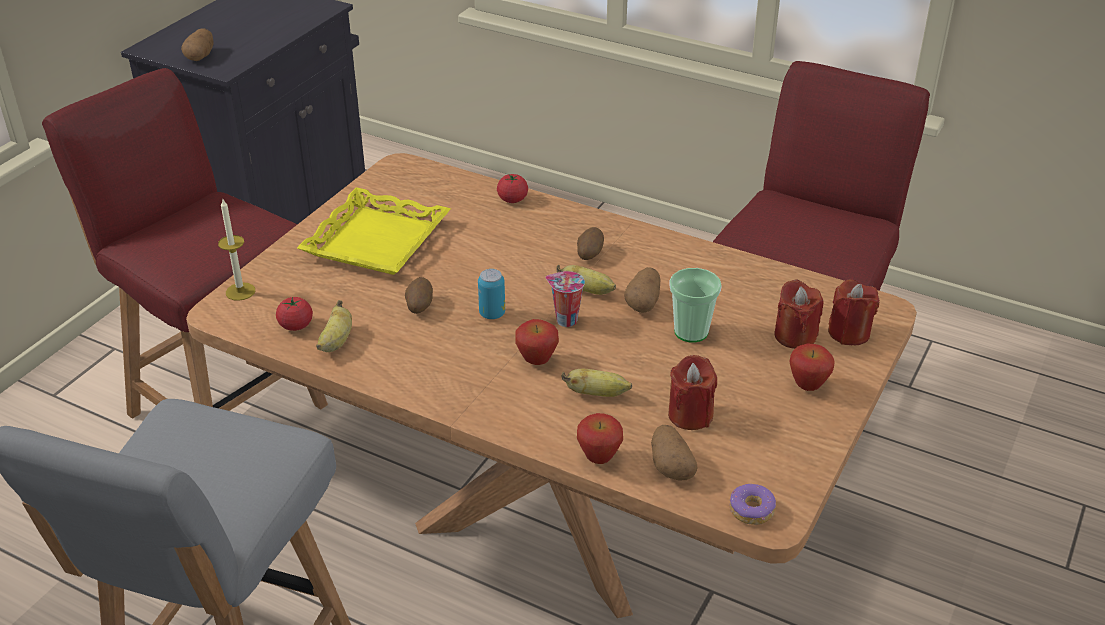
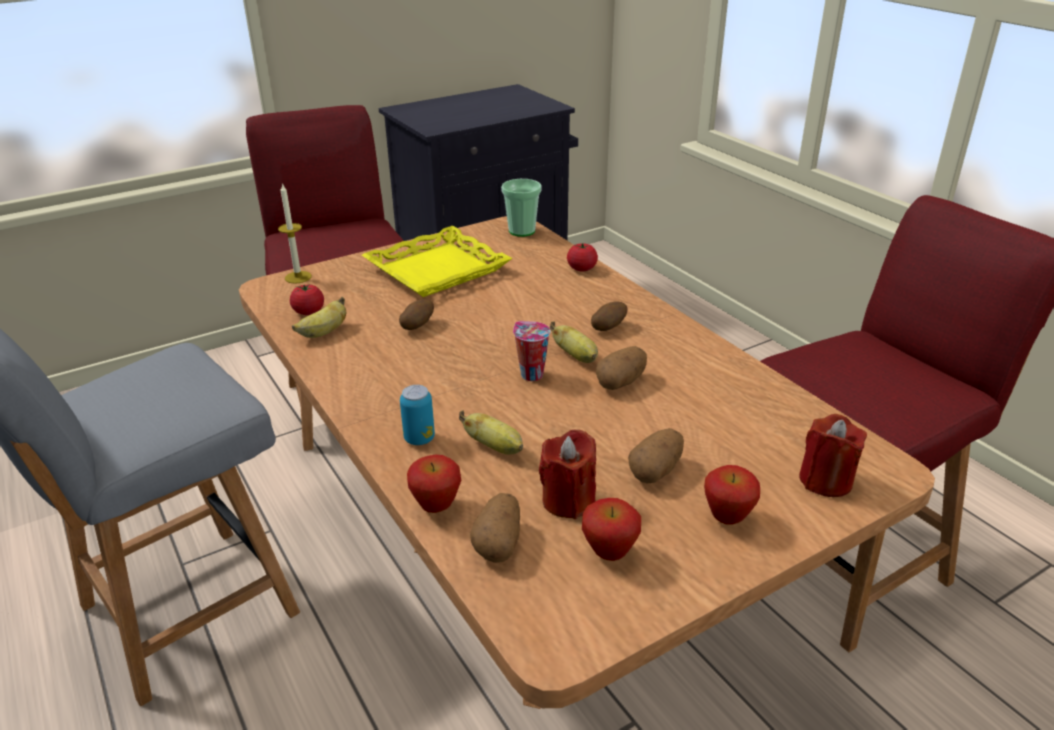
camera: 30 degrees right, 5 degrees down
(201, 56) = (427, 119): potato -> potato (656, 471)
(492, 314) = (471, 349): can -> can (419, 438)
(537, 361) = (469, 400): apple -> apple (609, 554)
(691, 332) = (644, 423): cup -> cup (522, 231)
(751, 510) = (541, 627): donut -> none
(795, 336) = (757, 463): red candle -> none

